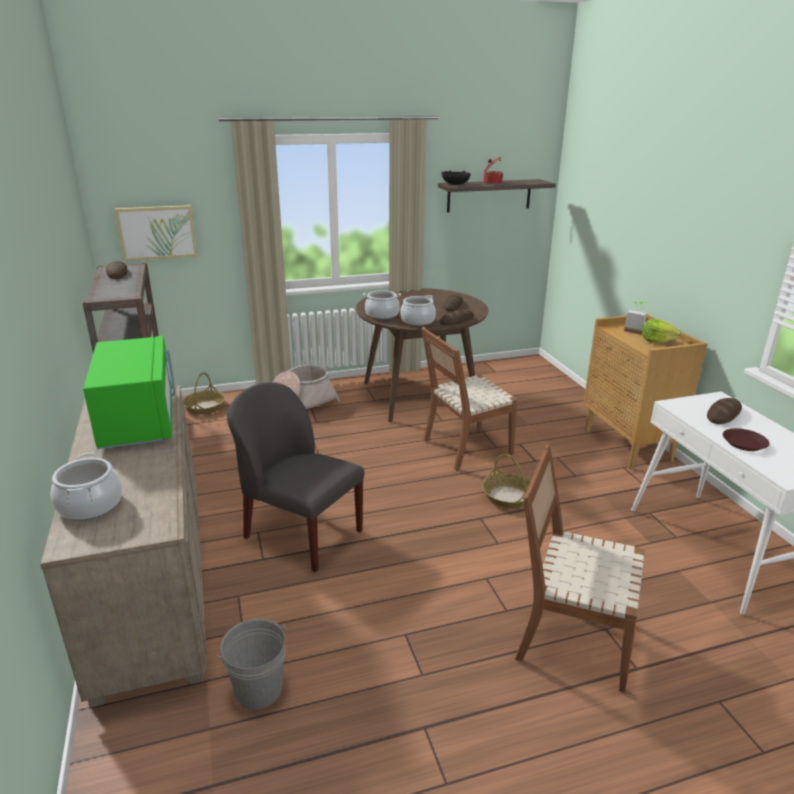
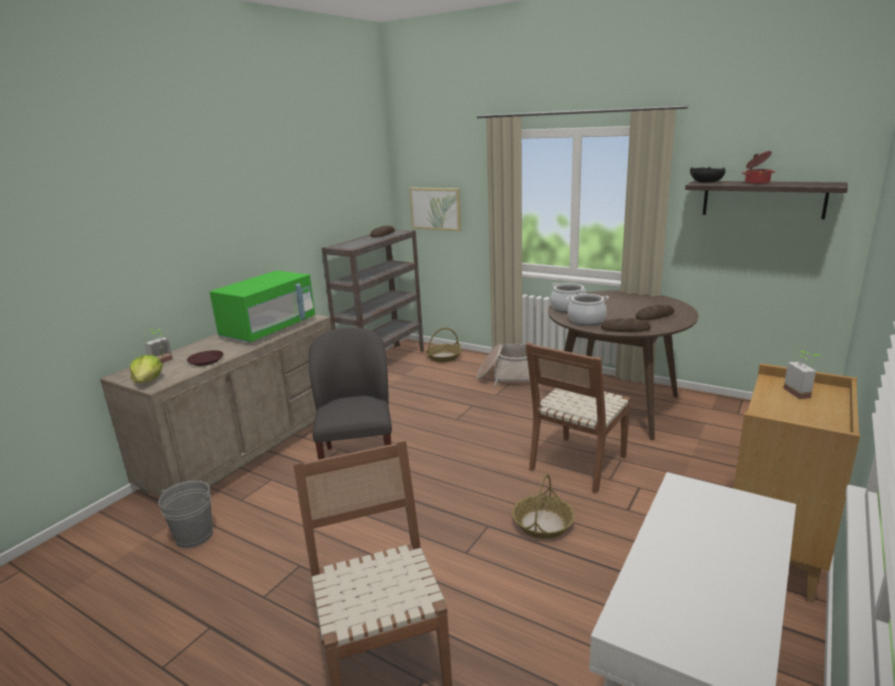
camera: 50 degrees right, 5 degrees down
(90, 505) = (163, 362): cooking pot -> potted plant
(464, 448) = (576, 466): chair -> chair turned 75 degrees counterclockwise
(657, 340) = (806, 412): lettuce -> lettuce (148, 381)
(723, 414) = (725, 525): bread -> none
(743, 443) = (668, 563): brown plate -> brown plate (206, 361)

